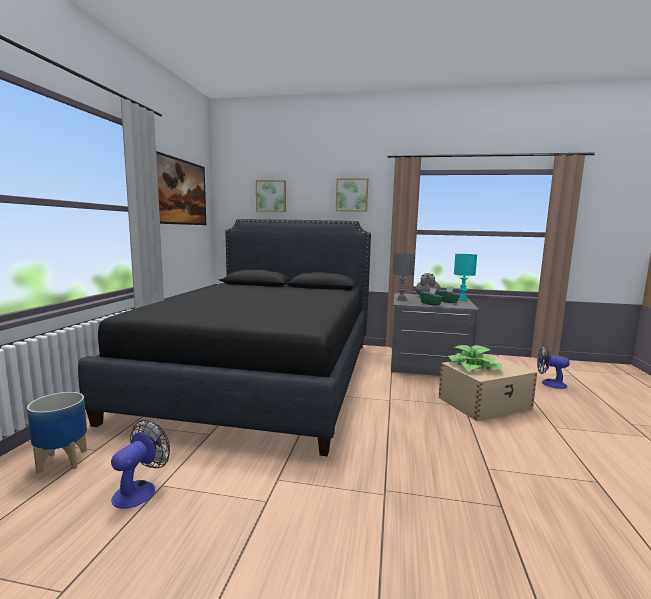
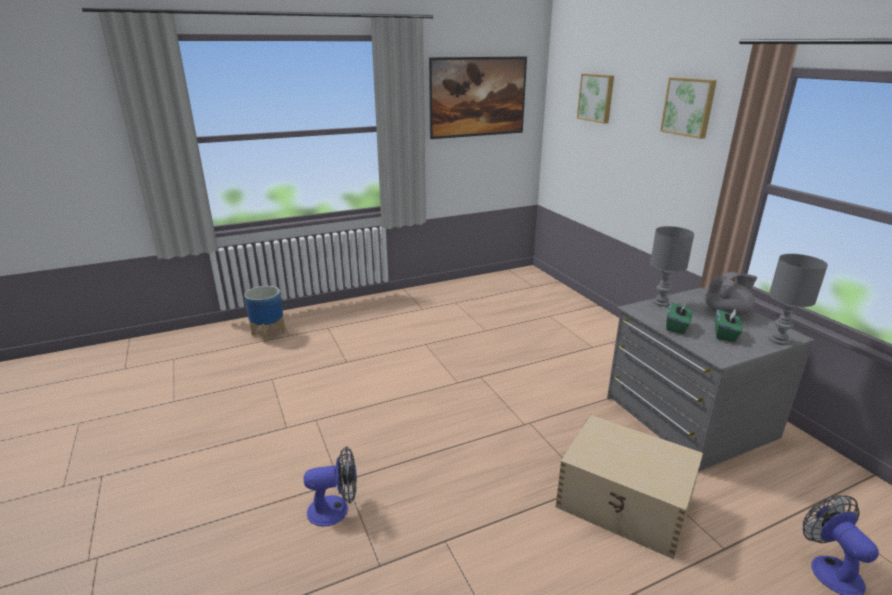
camera: 55 degrees right, 15 degrees up
(140, 490) = (262, 374): fan -> fan (335, 509)
(263, 375) = (476, 332): black bed -> none
(462, 299) = (779, 340): turquoise table lamp -> grey table lamp
(473, 367) = (612, 443): potted plant -> none

